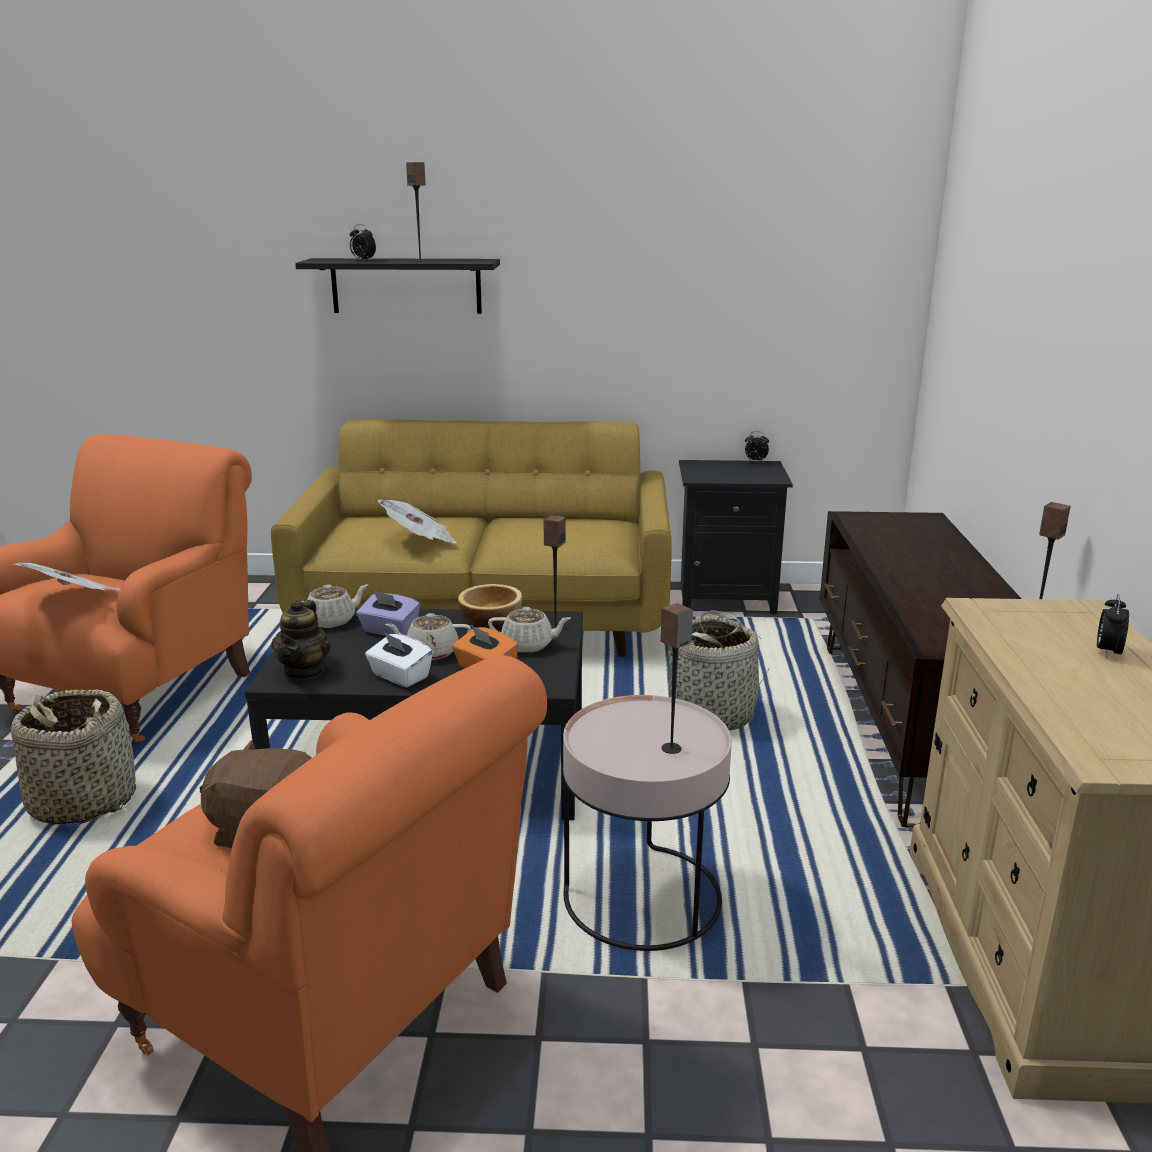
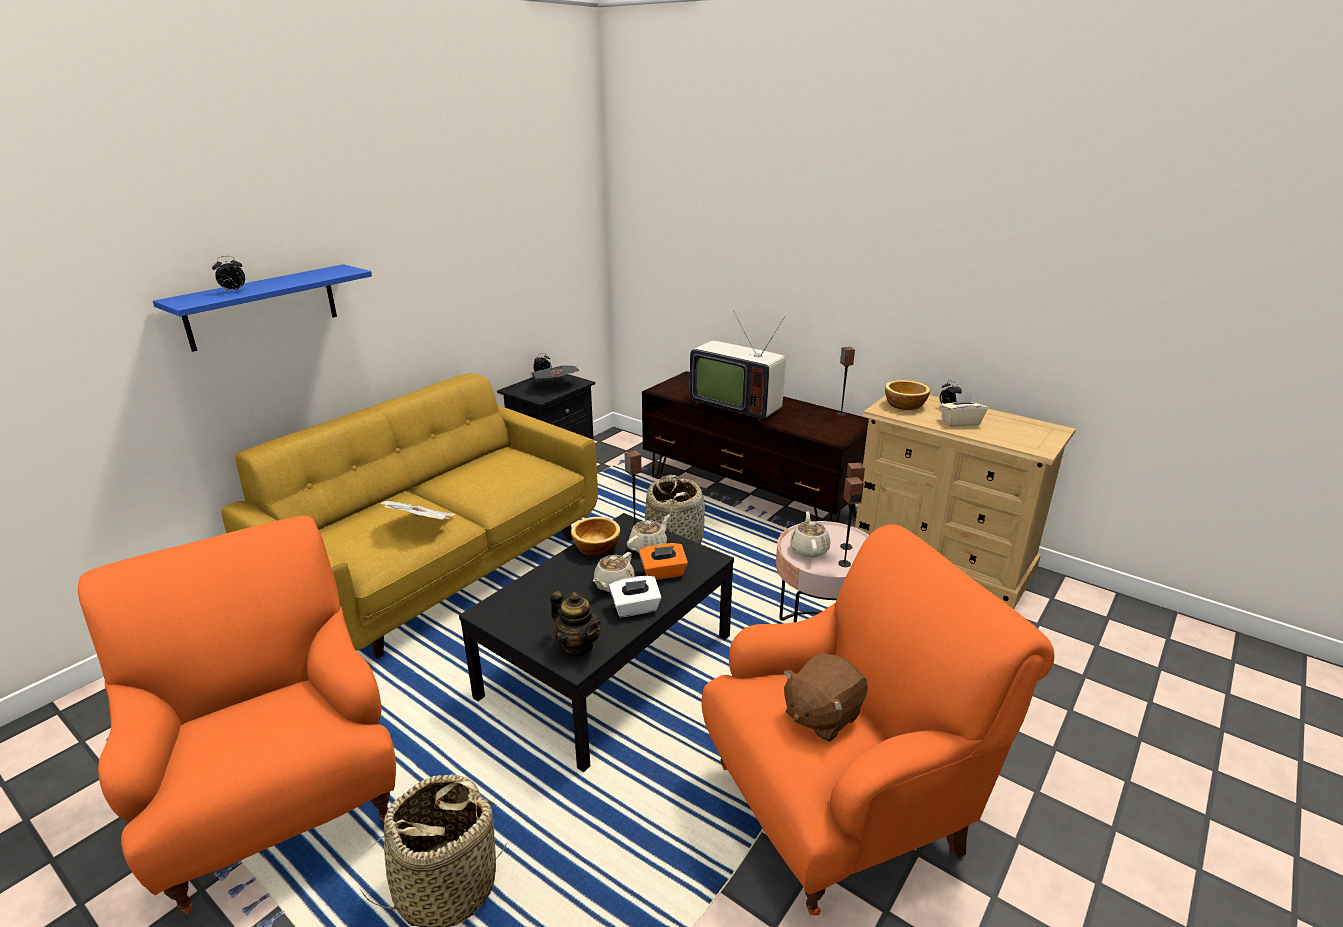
camera: 55 degrees left, 5 degrees up
(74, 599) = (284, 736): newspaper -> newspaper (555, 385)
(332, 621) = (505, 609): beige teapot -> beige teapot (809, 549)
(389, 631) = (557, 590): purple tissue box -> none
(406, 286) = (262, 307): black shelf -> blue shelf
(420, 261) = (294, 281): speaker -> speaker (844, 563)
(902, 563) = (736, 406): none -> television
(1037, 619) = (904, 405): none -> bowl
(1067, 671) = (960, 422): none -> beige tissue box

